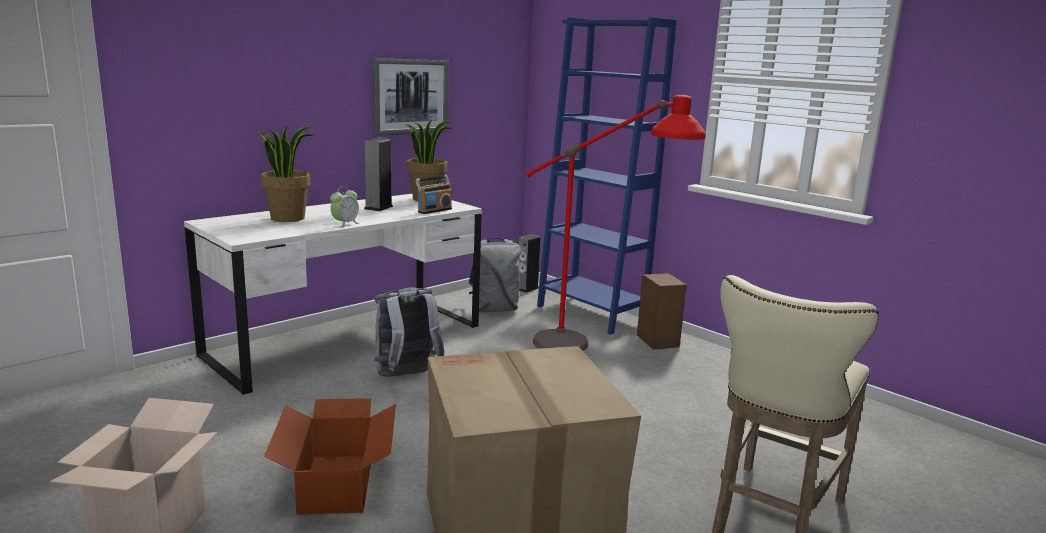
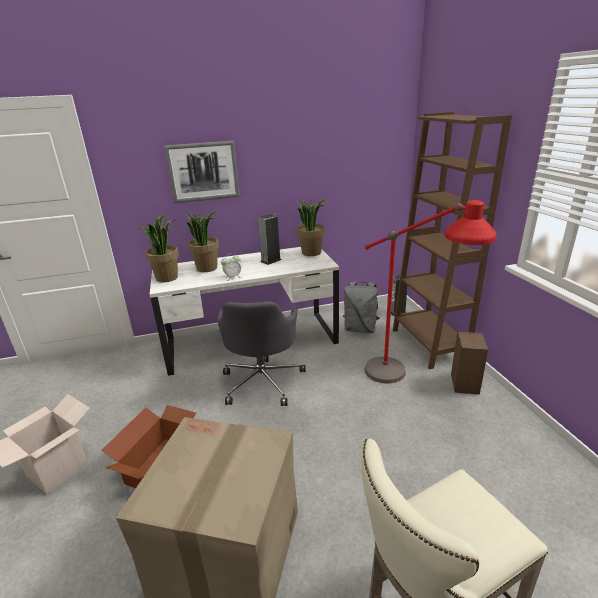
camera: 30 degrees right, 10 degrees up
(233, 230) = (167, 278): none -> potted plant
(406, 376) = (263, 381): grey backpack -> grey office chair
(410, 96) = (307, 179): picture -> picture (203, 172)
(434, 210) = (303, 267): radio -> none
(591, 313) = (428, 344): blue bookcase -> brown bookcase

